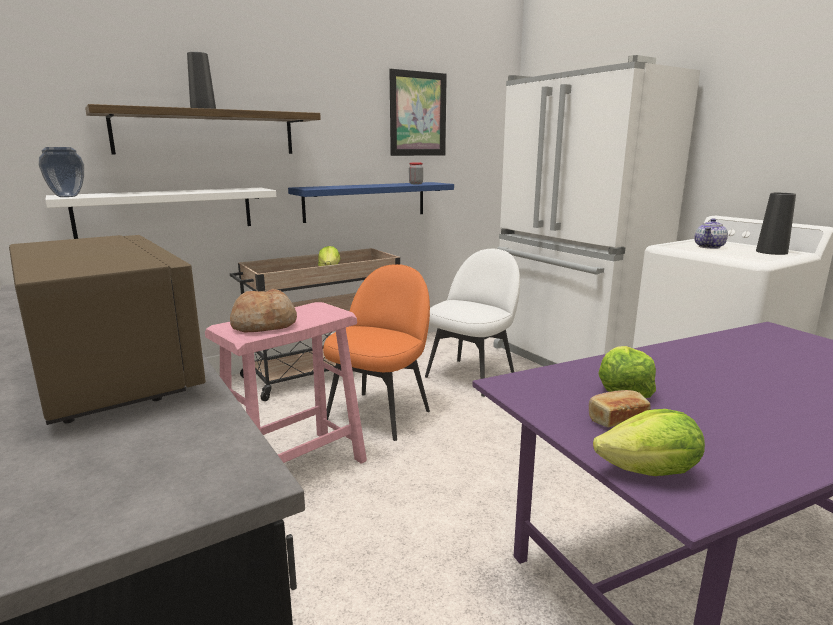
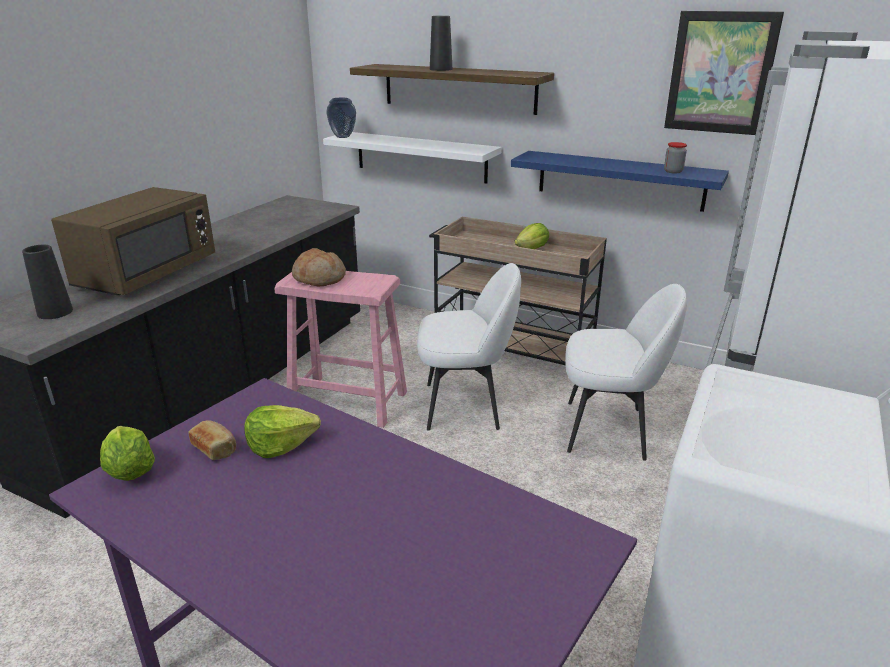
camera: 60 degrees right, 10 degrees up
(380, 414) = (465, 405): orange chair -> white chair
(709, 247) = (777, 409): teapot -> none
(771, 252) = (818, 467): black vase -> black vase (55, 312)

